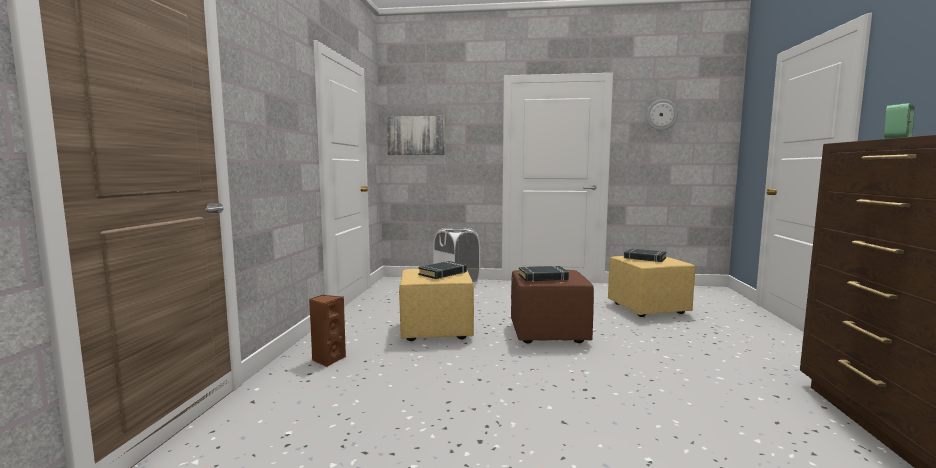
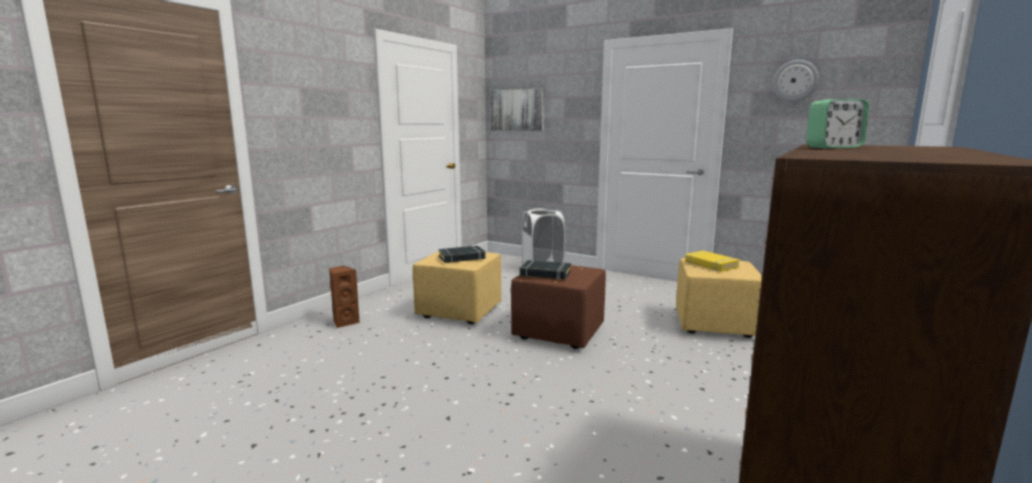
camera: 25 degrees right, 5 degrees up
(644, 258) = (711, 264): black book -> yellow book

